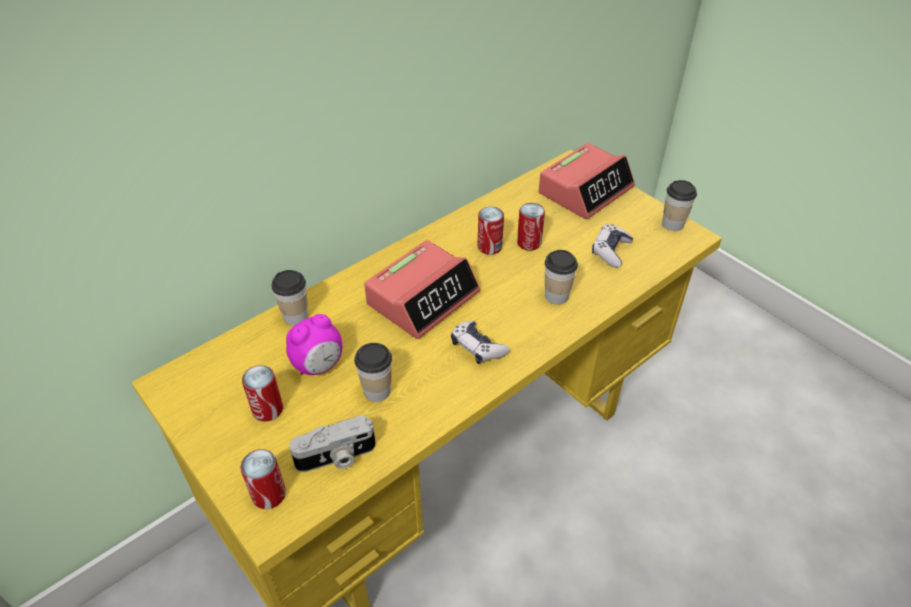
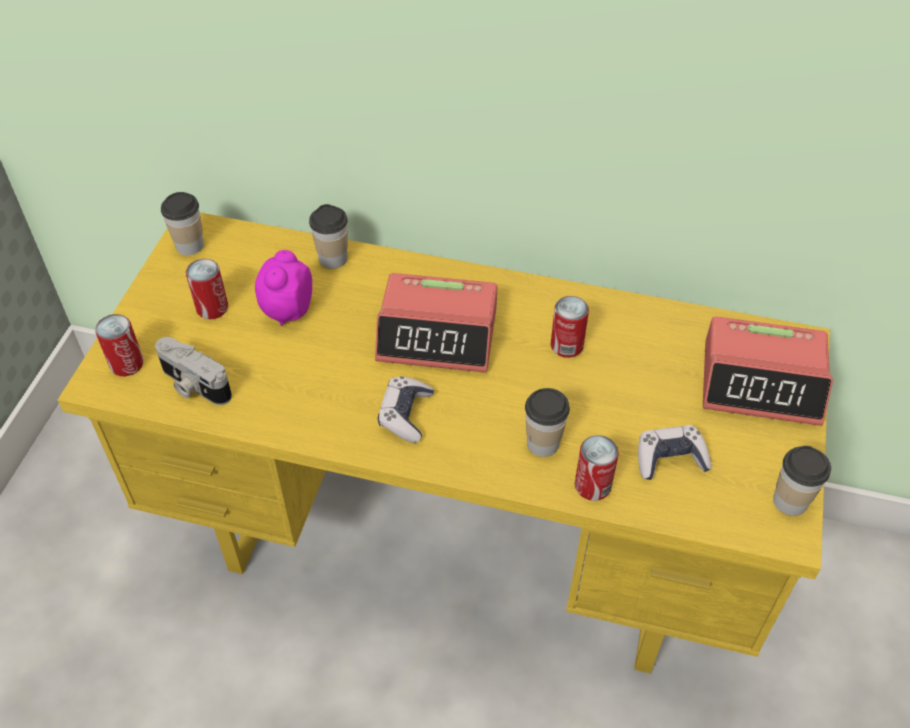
camera: 55 degrees right, 5 degrees up
(318, 365) = (287, 310): alarm clock -> alarm clock turned 90 degrees clockwise
(377, 391) = (289, 368): cup -> cup (190, 245)
(529, 243) = (607, 376): can -> can (592, 485)

